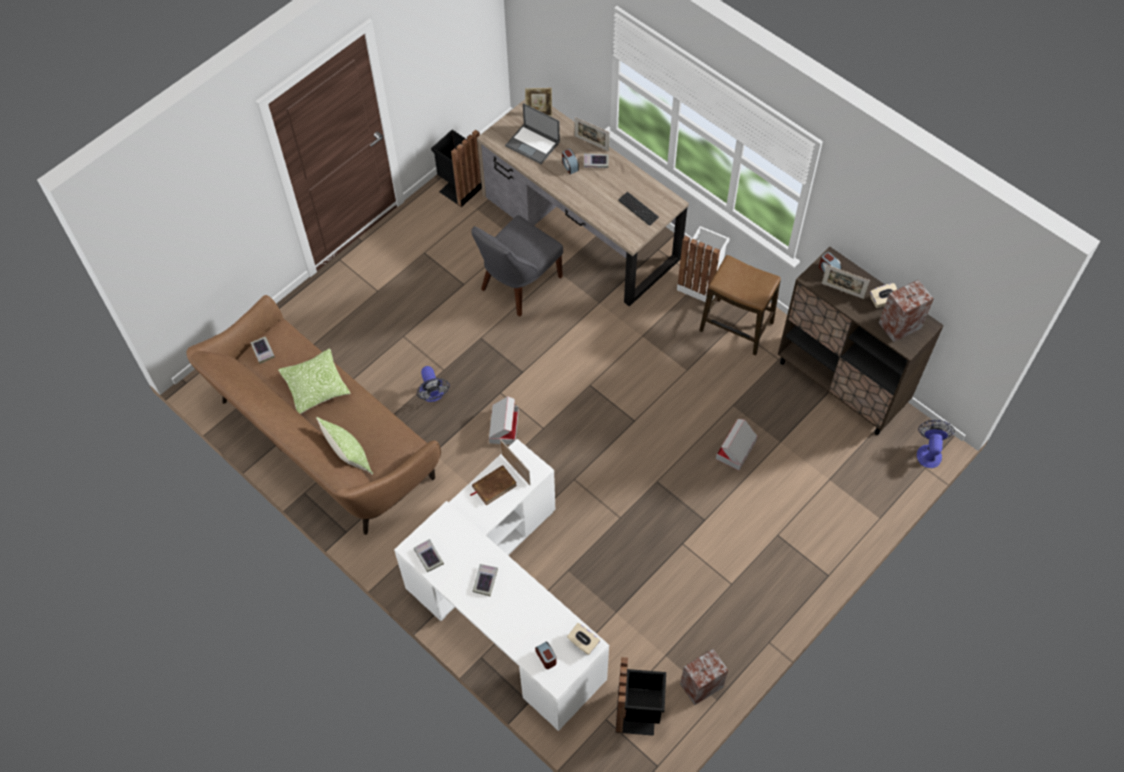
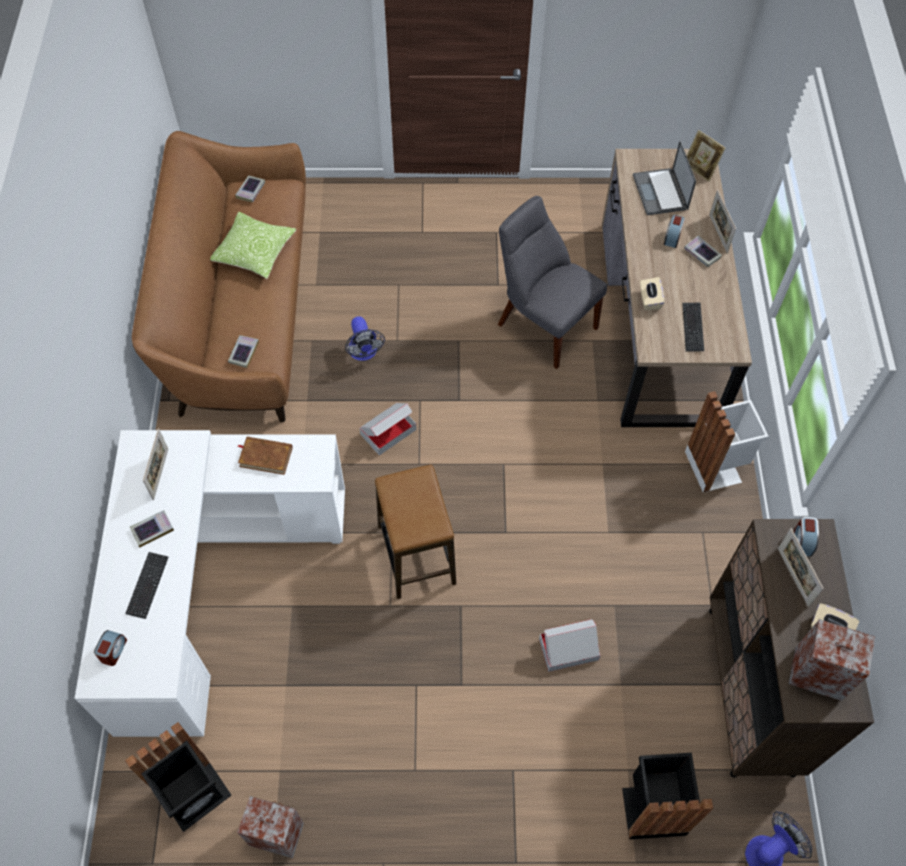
camera: 45 degrees right, 0 degrees up
(349, 457) = (209, 331): pillow -> none
(428, 557) = (137, 463): book -> book (243, 353)
(433, 395) = (364, 353): fan -> fan turned 45 degrees counterclockwise
(460, 187) = (589, 203): black trash can -> black trash can (652, 808)
(516, 469) = (300, 460): picture frame -> picture frame (160, 474)
(518, 285) = (543, 324): grey chair -> grey chair turned 45 degrees clockwise
(521, 609) = (147, 585): none -> keyboard
(583, 643) = (157, 671): beige tissue box -> beige tissue box (649, 300)
(736, 327) = (705, 536): stool -> stool (416, 554)

